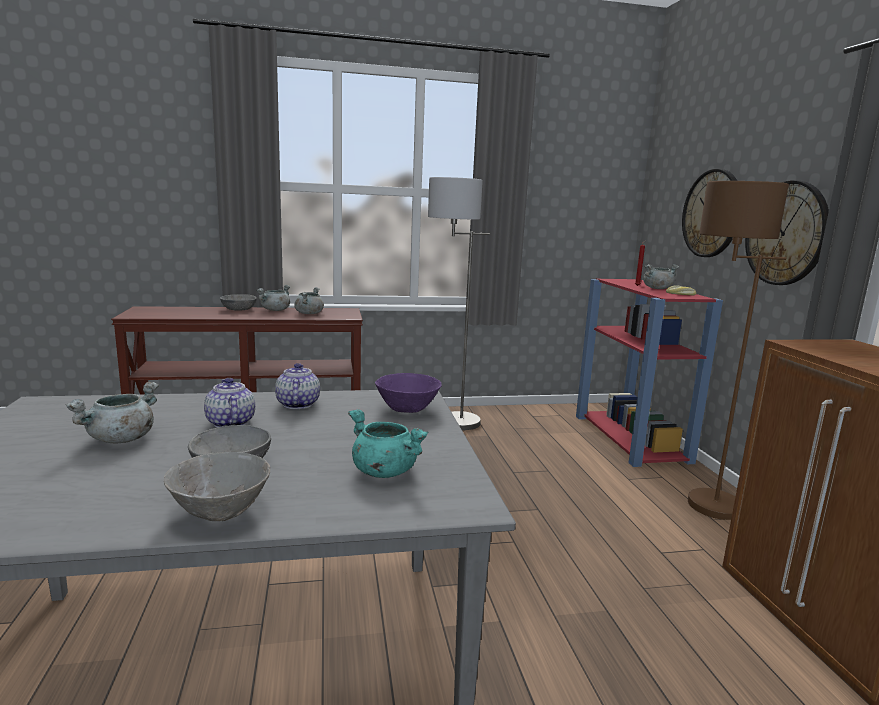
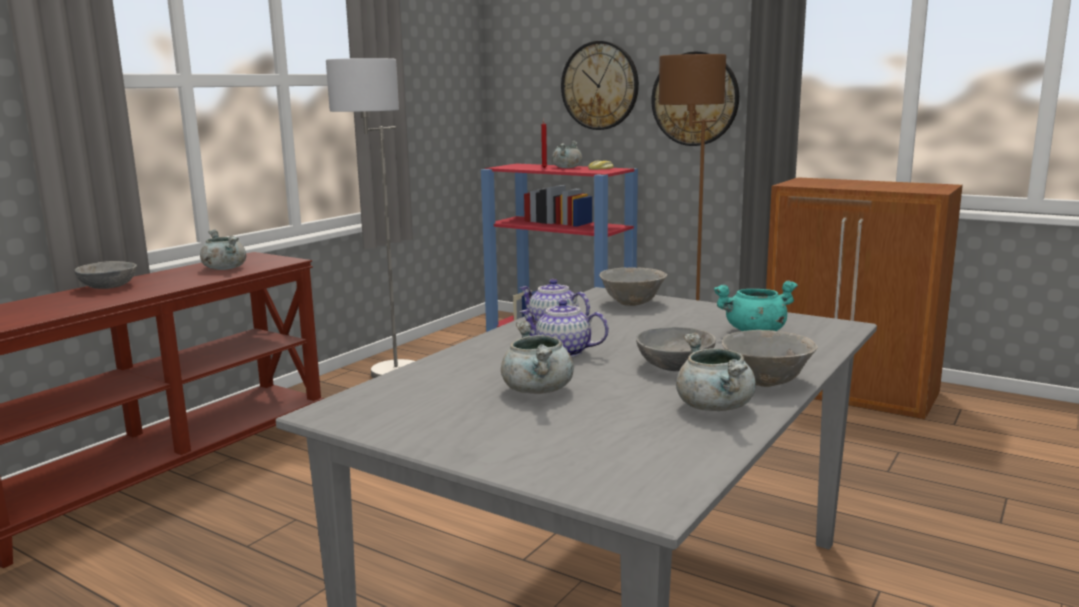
camera: 45 degrees left, 0 degrees up
(275, 310) = (165, 276): grey cooking pot -> grey cooking pot (715, 407)
(408, 409) = (633, 302): purple bowl -> grey bowl

